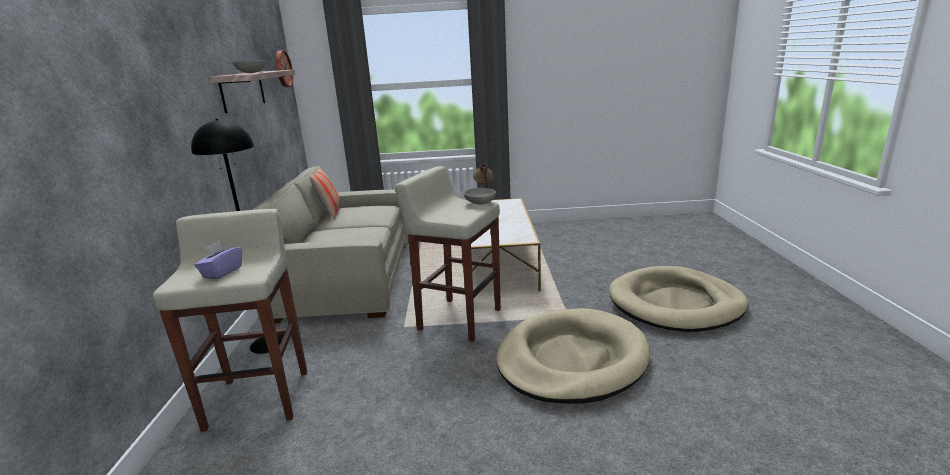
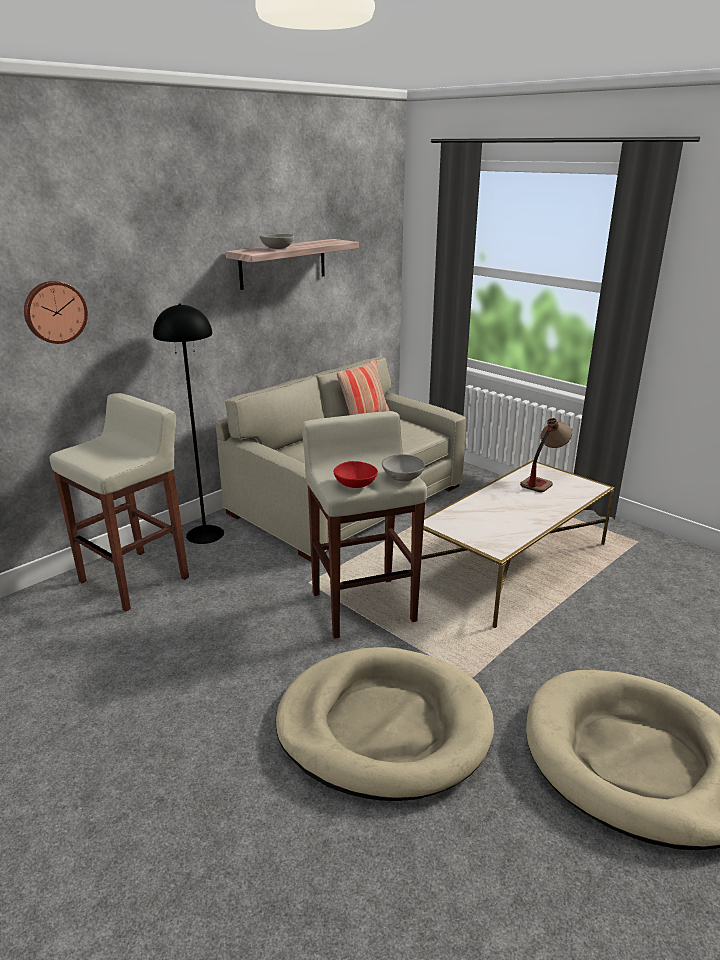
camera: 45 degrees right, 5 degrees up
(222, 272) = (101, 456): purple tissue box -> none
(282, 69) = (380, 232): wall clock -> wall clock (54, 312)
(463, 214) = (355, 485): none -> red bowl

